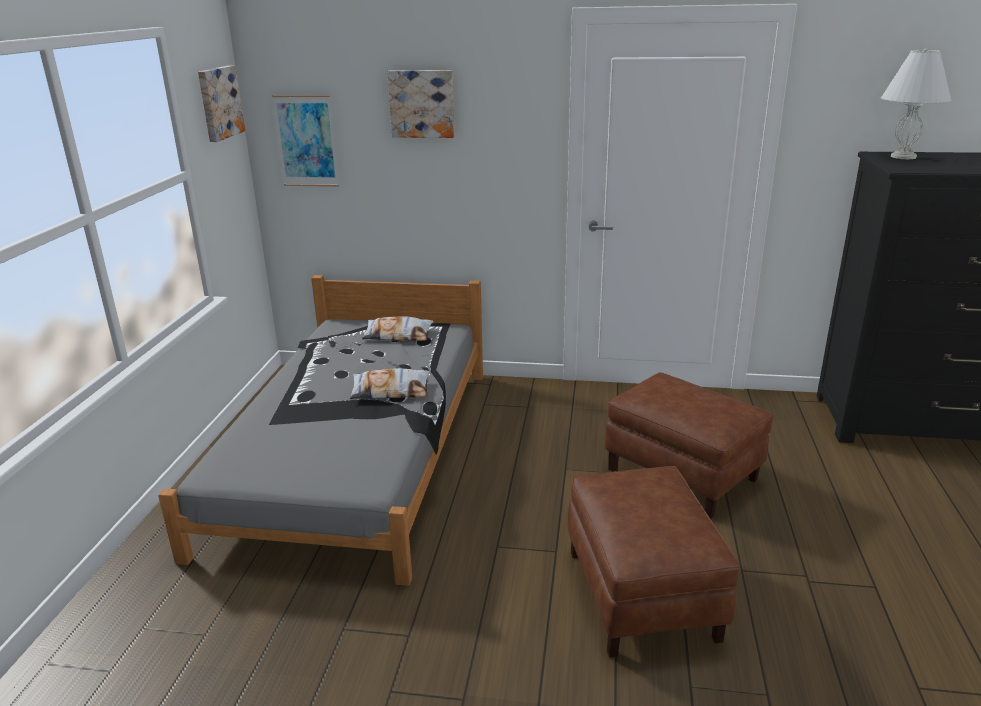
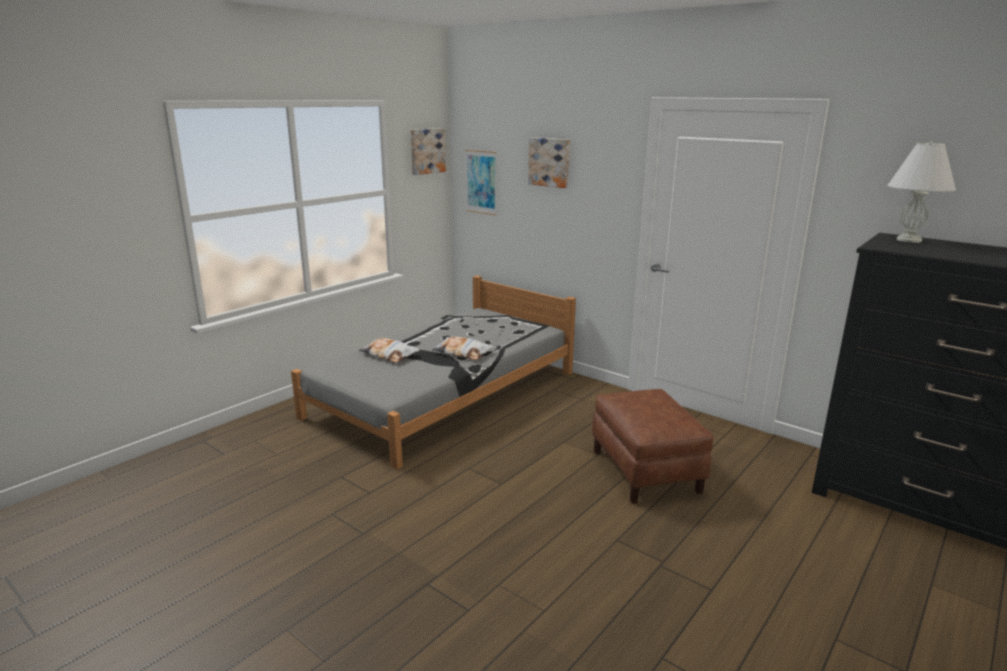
camera: 30 degrees right, 5 degrees down
(398, 335) = (507, 325): pillow -> pillow (389, 354)
(642, 595) = (529, 526): brown ottoman -> none

